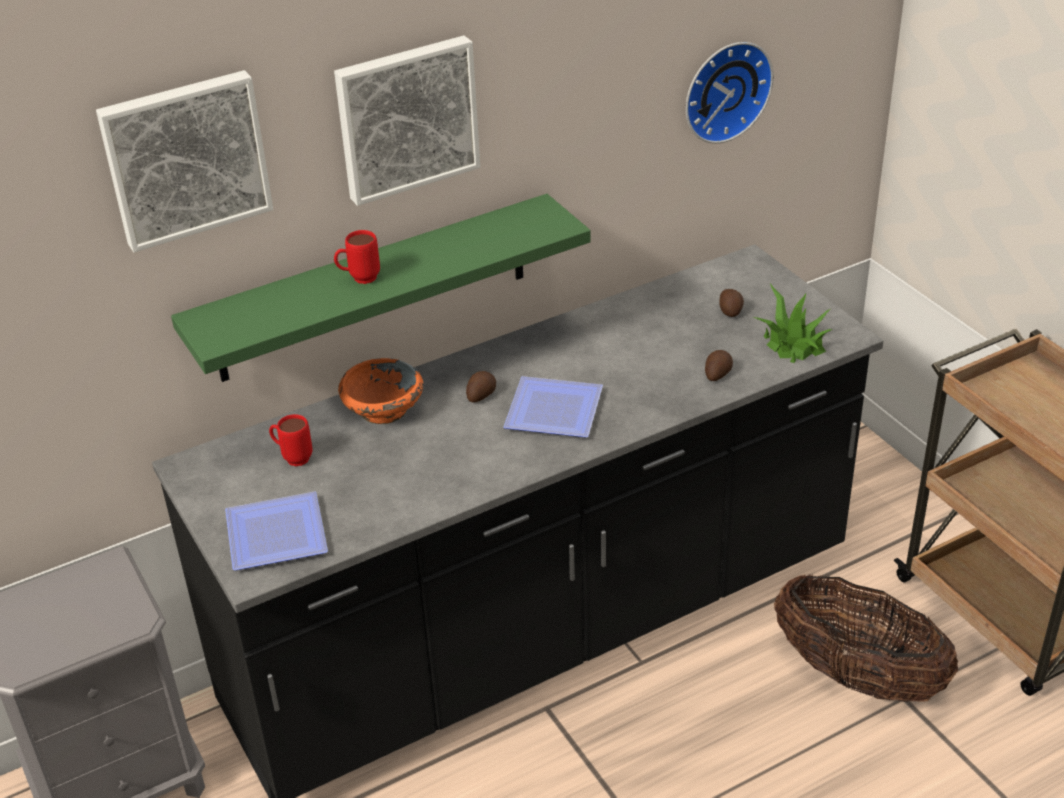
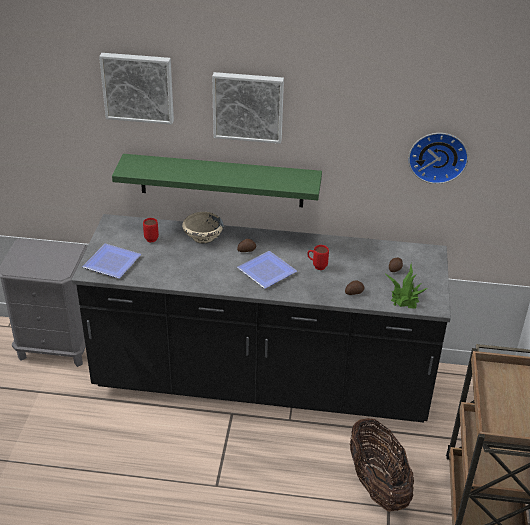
camera: 35 degrees right, 0 degrees up
(359, 279) = (202, 171): red mug -> red mug (317, 266)
(383, 410) = (203, 237): orange bowl -> beige bowl

